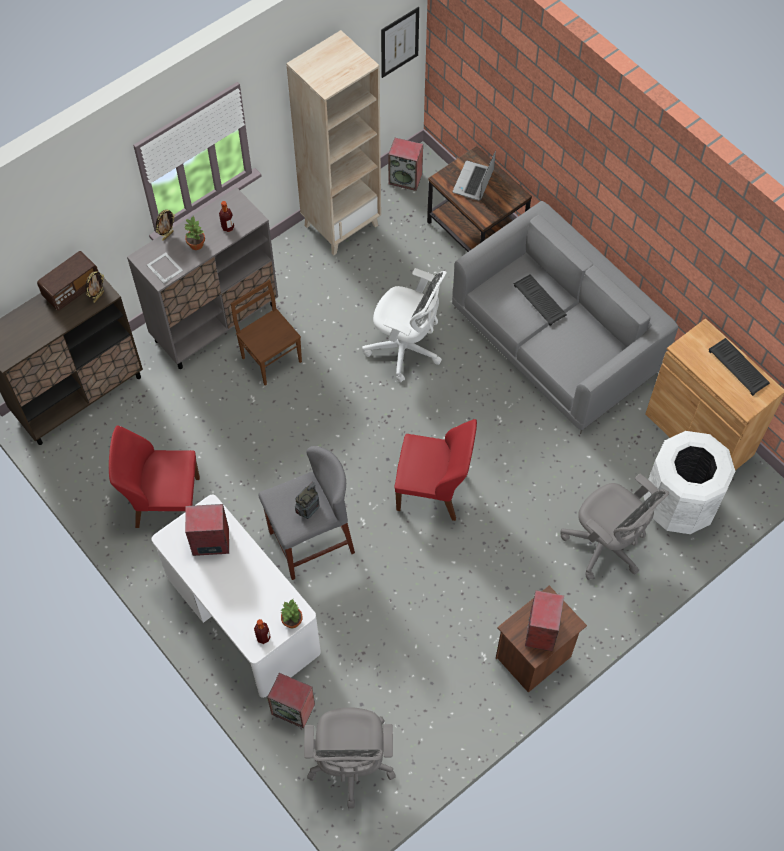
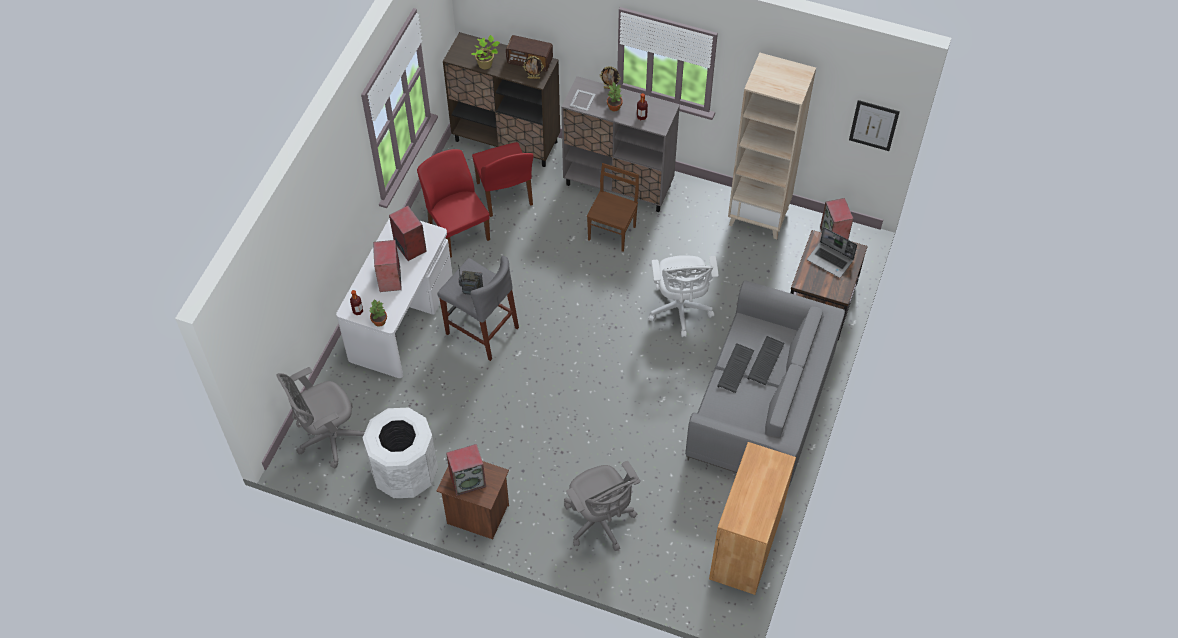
camera: 60 degrees right, 5 degrees down
(42, 332) = (486, 64): none -> potted plant
(294, 709) = (350, 383): speaker -> speaker (390, 279)
(433, 491) = (572, 385): red chair -> red chair (505, 195)
(473, 182) = (830, 260): laptop -> laptop turned 135 degrees counterclockwise
(606, 546) = (600, 522): grey office chair -> grey office chair turned 45 degrees counterclockwise
(678, 505) = (670, 557): white trash can -> white trash can (405, 474)
(739, 367) = (765, 500): keyboard -> keyboard (736, 369)

